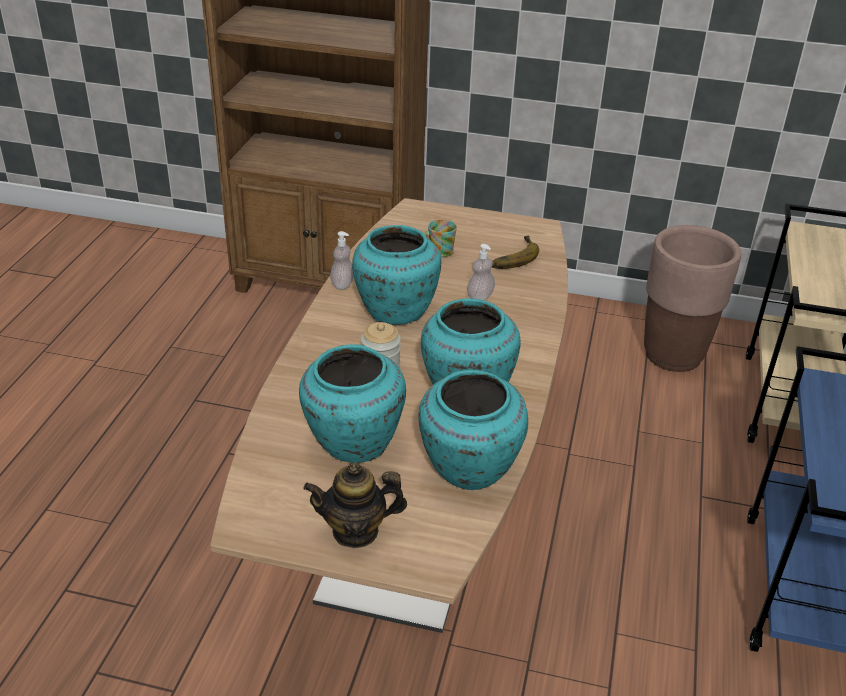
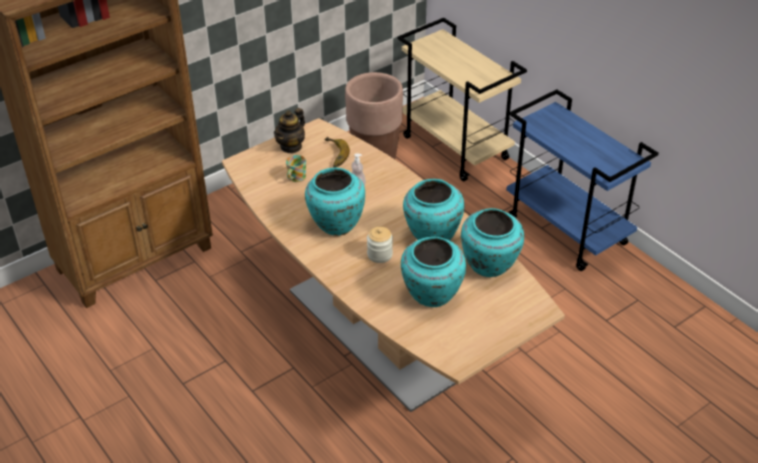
camera: 50 degrees left, 5 degrees up
(342, 284) = (286, 231): soap dispenser -> none
(356, 531) = (495, 325): teapot -> teapot (291, 146)

